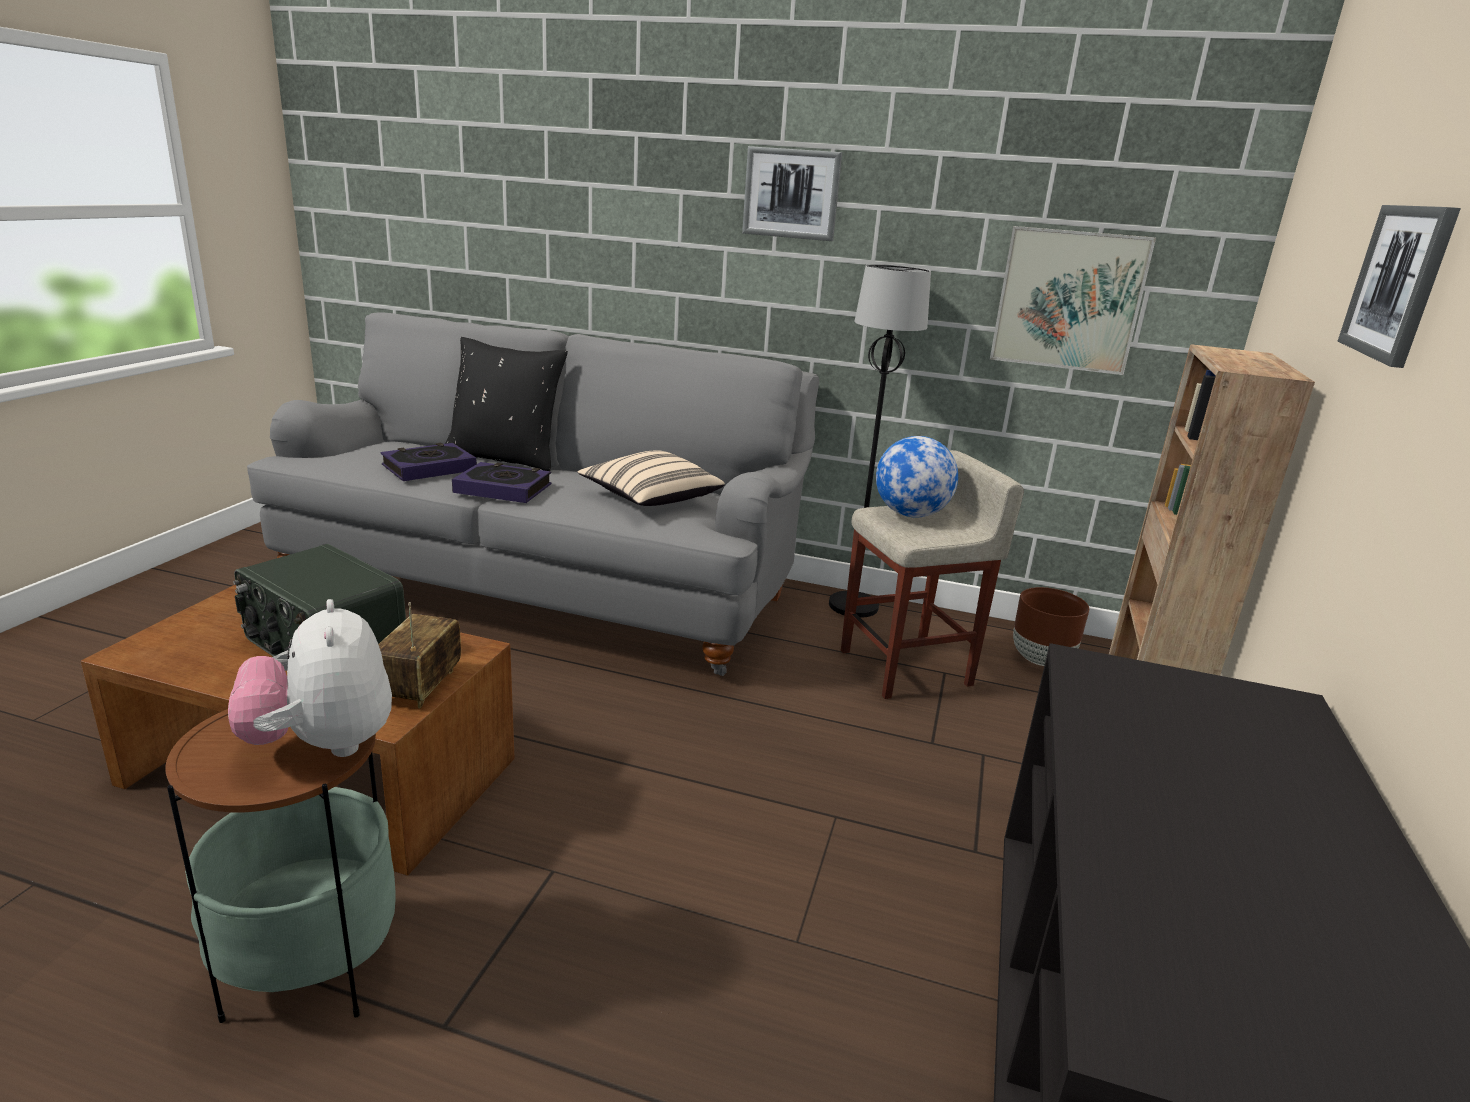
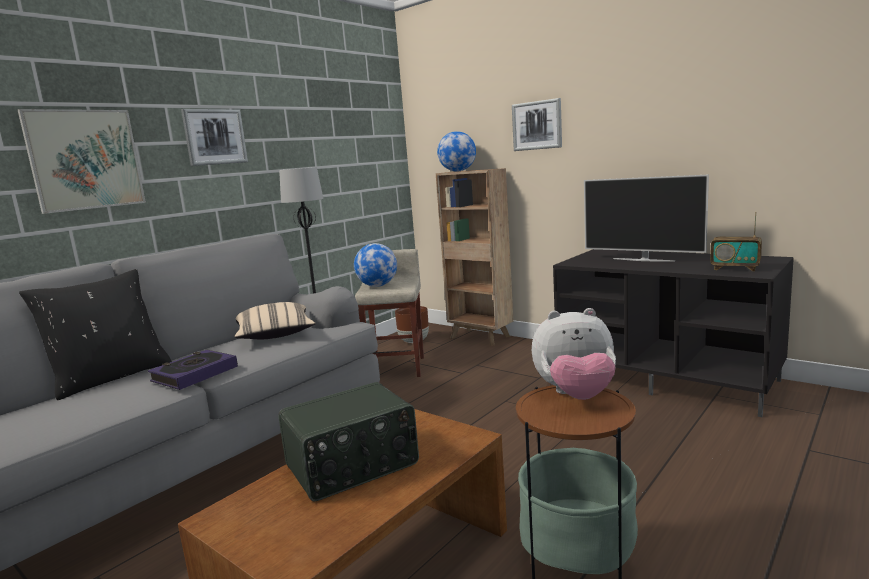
camera: 65 degrees left, 10 degrees down
(421, 687) = (438, 428): radio -> radio (735, 268)
(429, 468) = (101, 400): book -> none
(1068, 300) = (354, 173): picture -> picture (85, 159)
(1213, 780) = (643, 260): none -> television
(1229, 354) = (458, 171): none -> globe

